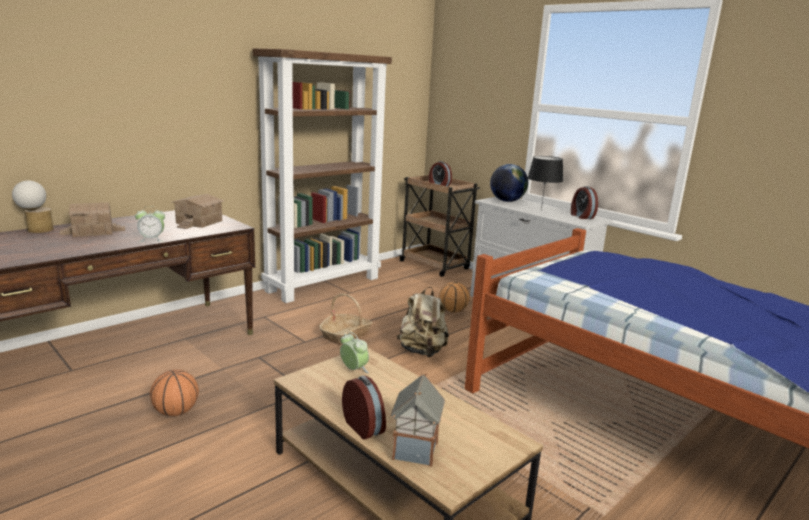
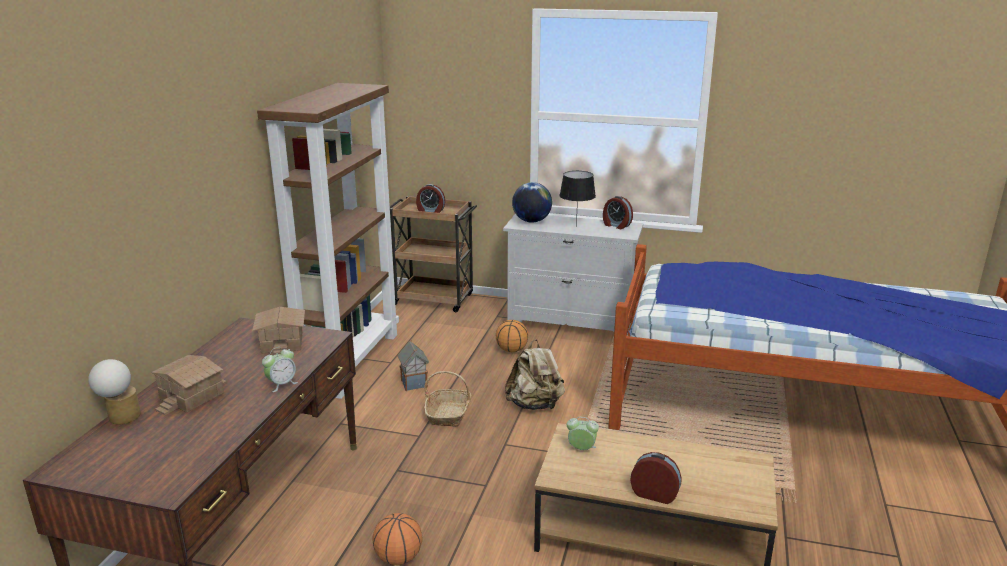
camera: 30 degrees left, 5 degrees up
(415, 452) = (710, 497): toy house -> toy house (414, 384)

